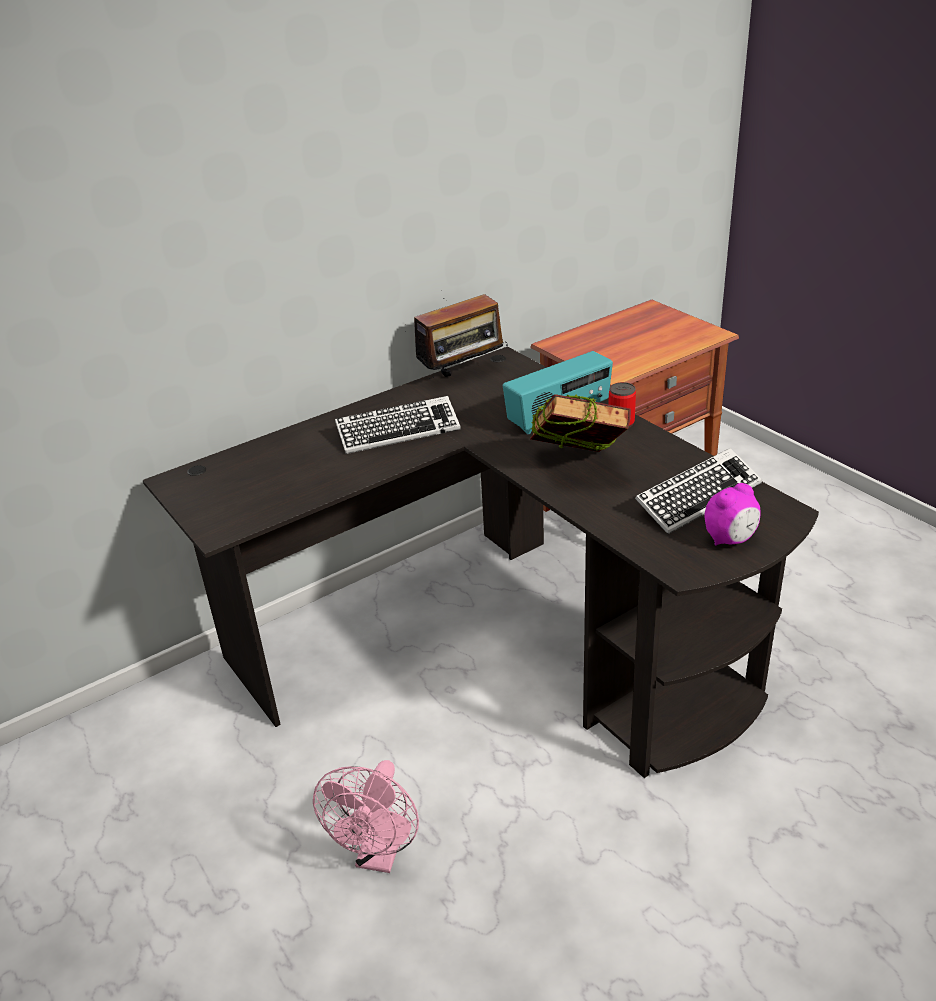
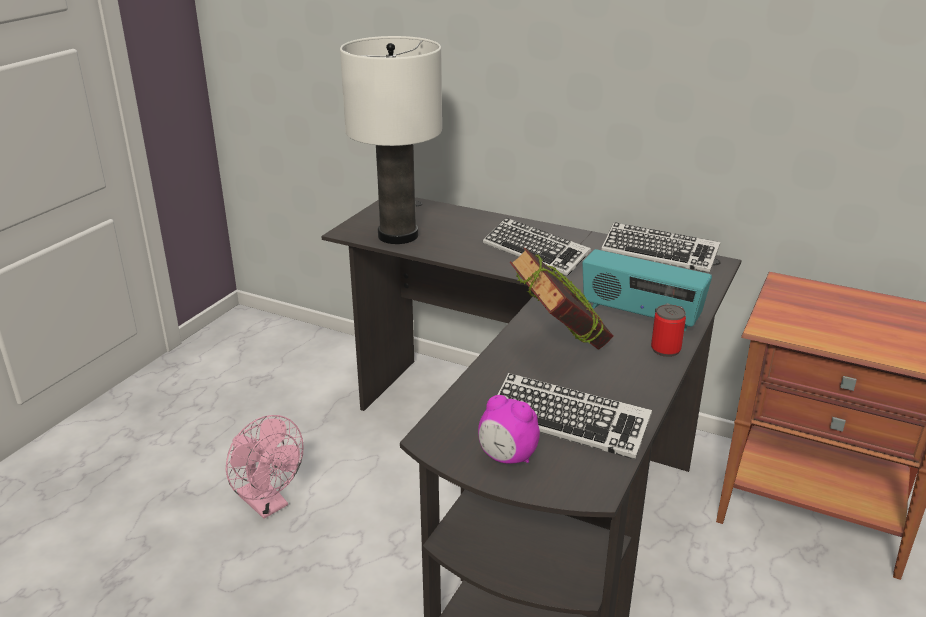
camera: 60 degrees right, 5 degrees down
(267, 500) = (397, 235): none -> white table lamp
(379, 855) = (268, 504): pink fan -> pink fan turned 120 degrees counterclockwise
(463, 375) = (659, 254): radio -> keyboard

